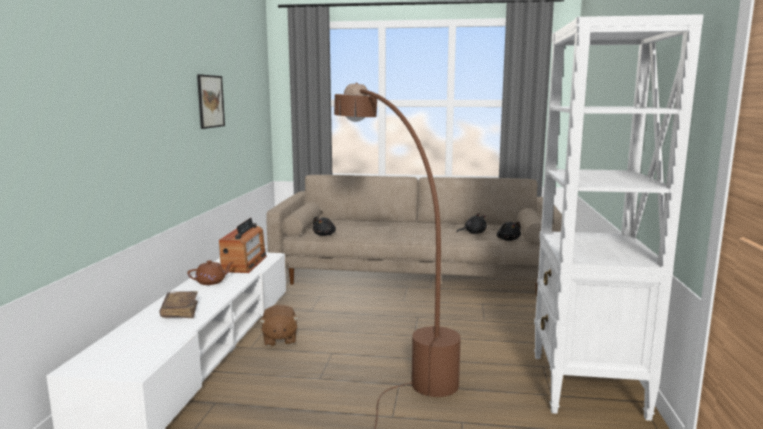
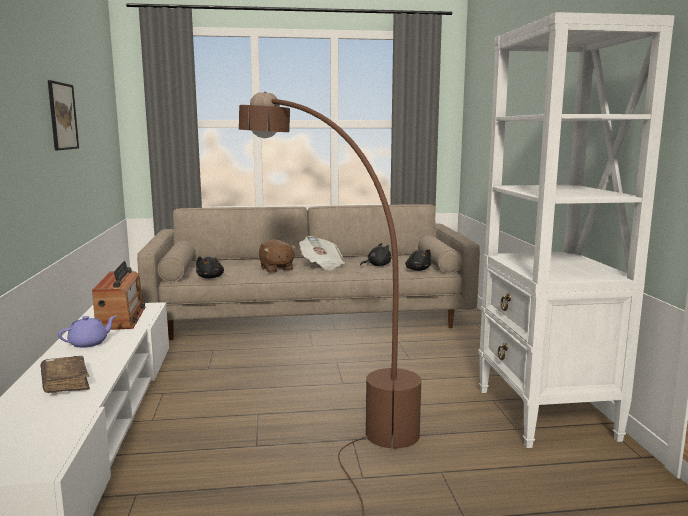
camera: 15 degrees left, 0 degrees up
(211, 282) = (89, 343): brown teapot -> purple teapot
(279, 339) = (185, 405): brown plush toy -> brown plush toy (276, 269)
(423, 230) = (322, 265): none -> newspaper

